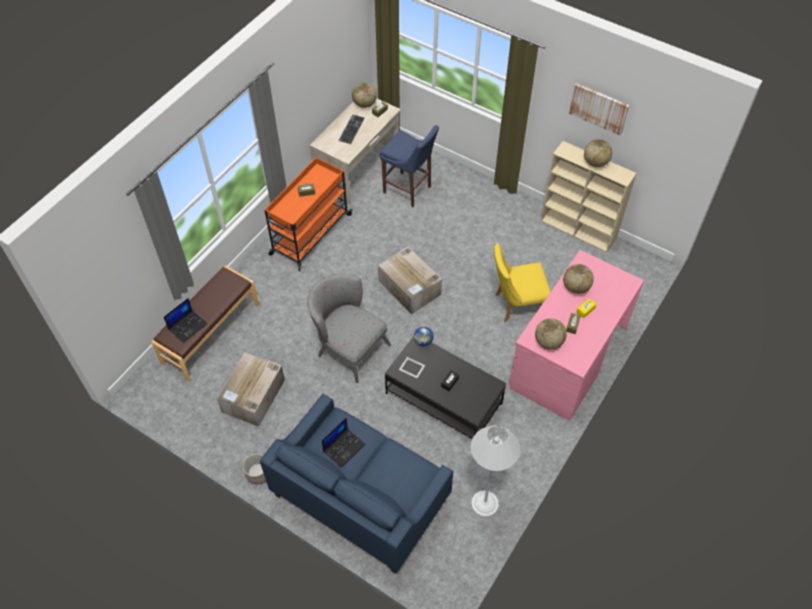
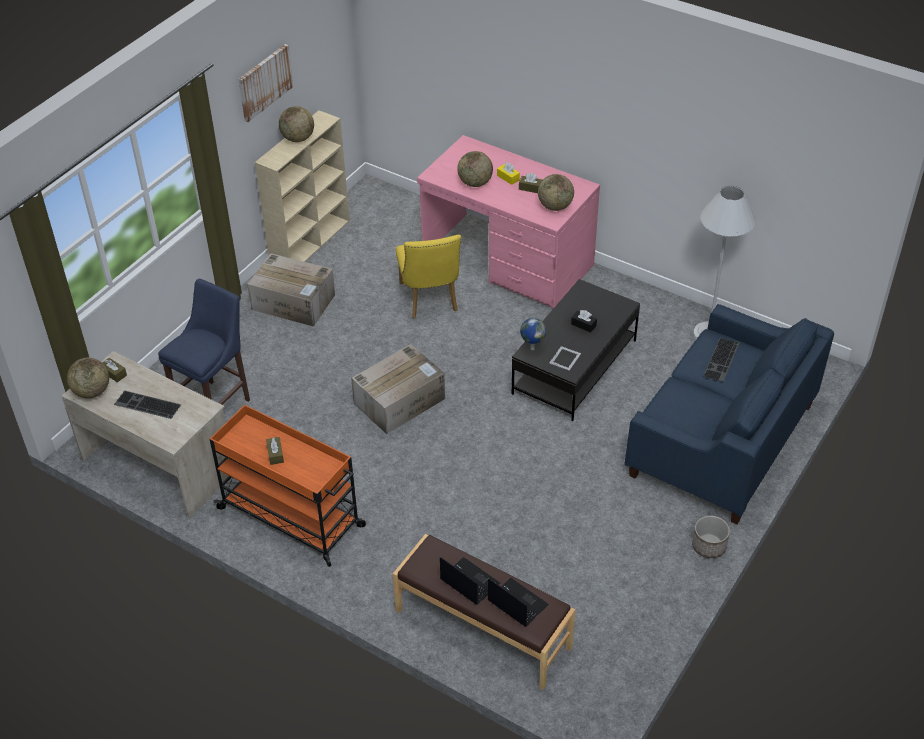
camera: 90 degrees left, 10 degrees down
(253, 396) = (591, 563): cardboard box -> cardboard box (294, 302)
(344, 447) = (697, 407): laptop -> laptop (468, 581)
(348, 346) = (500, 462): grey armchair -> none
(396, 473) = (722, 360): none -> keyboard

